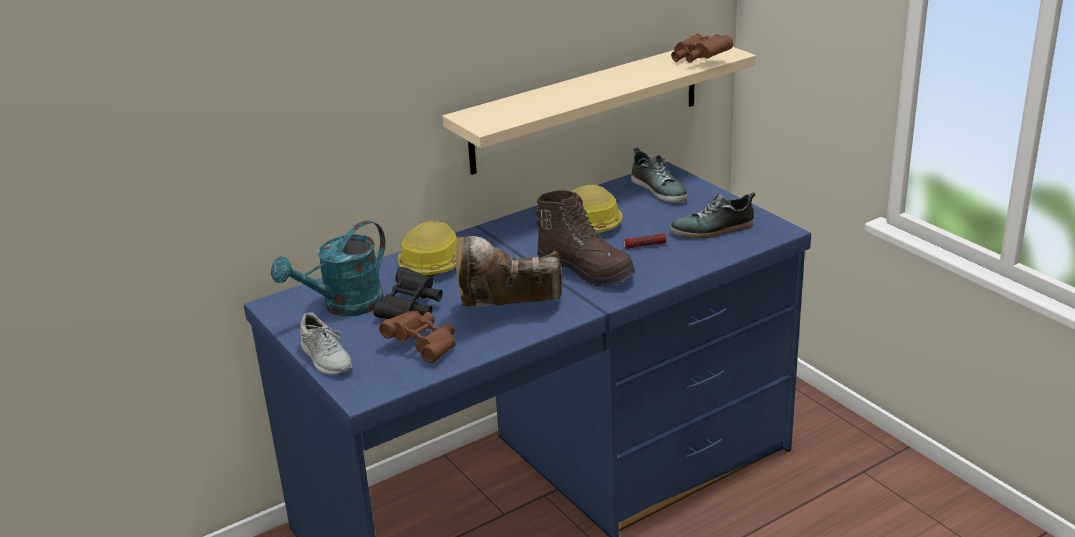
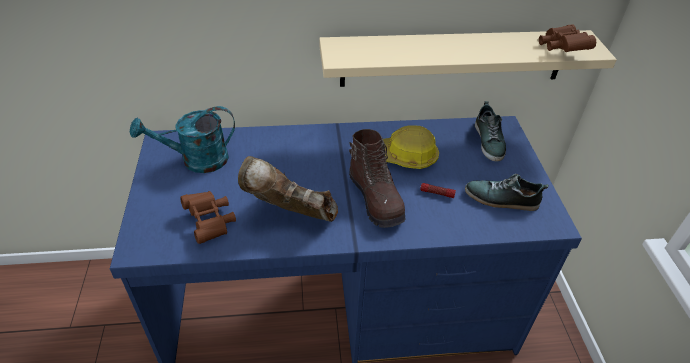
camera: 25 degrees right, 15 degrees up
(326, 359) = (144, 204): grey shoe -> none
(411, 309) = (232, 182): black binoculars -> none
(434, 263) = (282, 146): hard hat -> none

